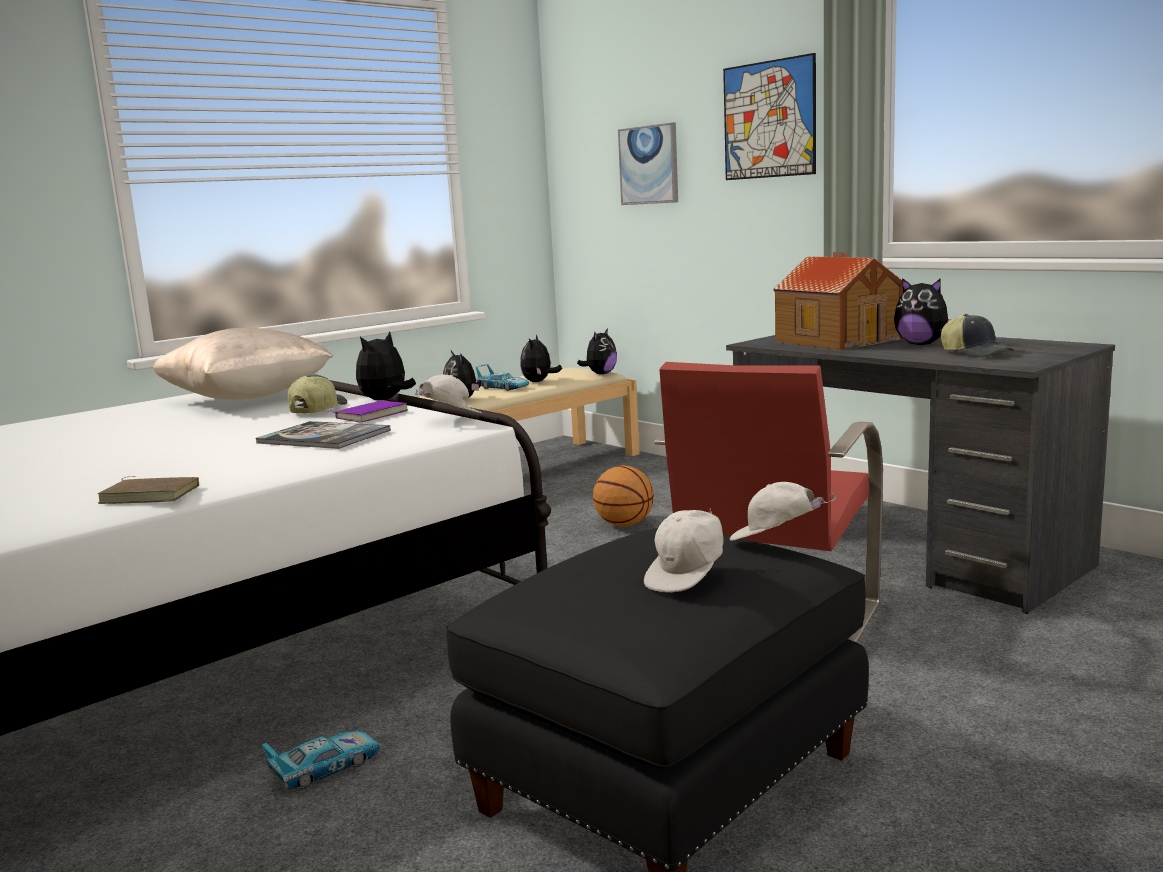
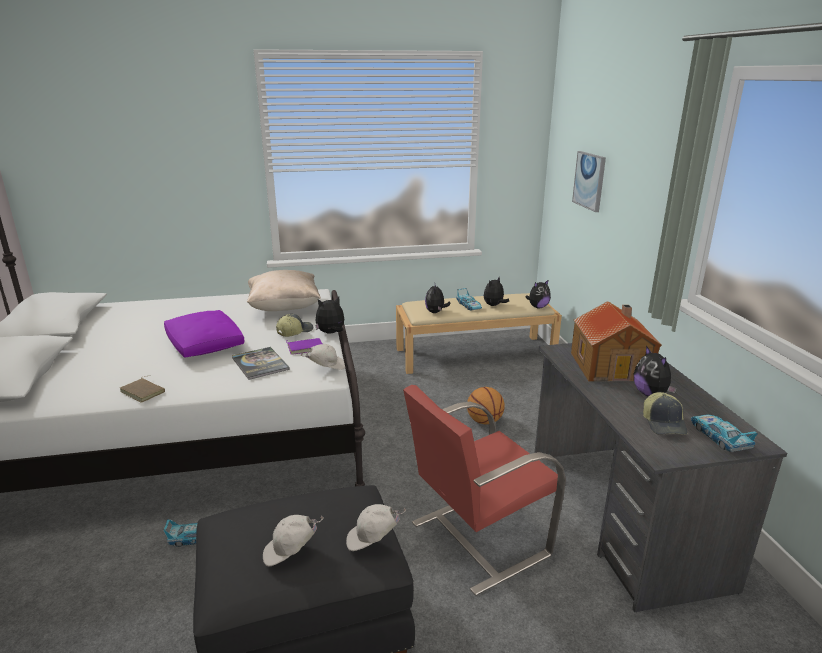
camera: 30 degrees right, 10 degrees up
(167, 444) = (204, 344): none -> purple pillow
(769, 120) = (650, 176): picture -> none
(775, 540) = (373, 539): white cap -> white cap turned 60 degrees counterclockwise
(1043, 349) = (719, 437): none -> toy car

